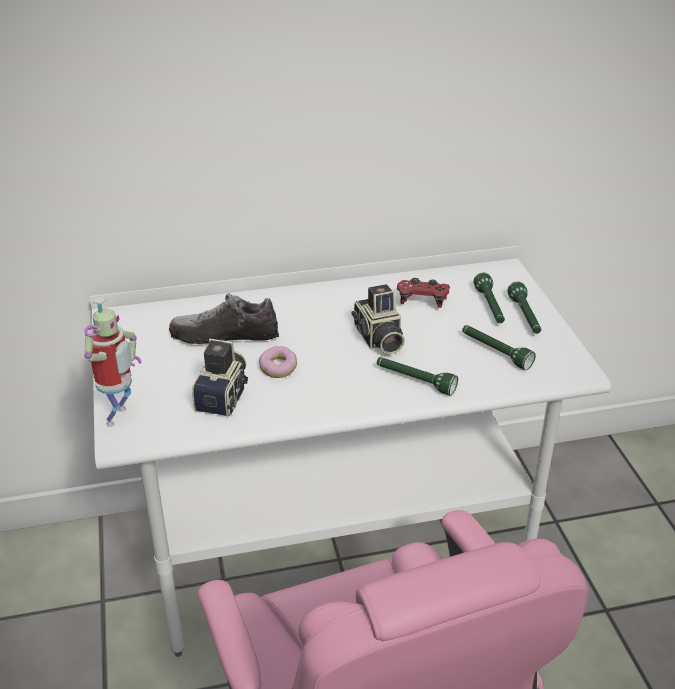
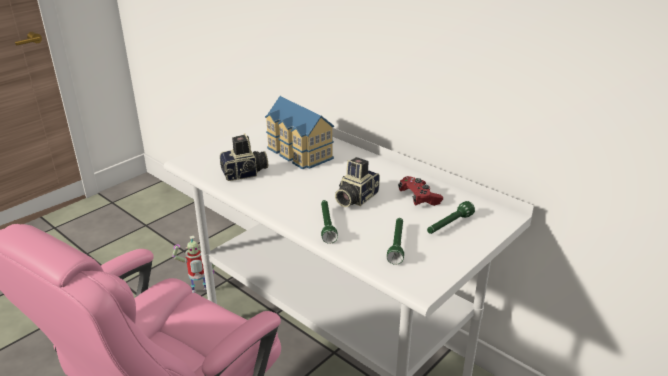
camera: 55 degrees right, 5 degrees down
(120, 418) = (199, 155): toy robot -> toy robot (199, 292)
(224, 335) = (298, 153): shoe -> toy house
(278, 369) = (286, 179): donut -> none
(525, 317) = (457, 243): green flashlight -> none

